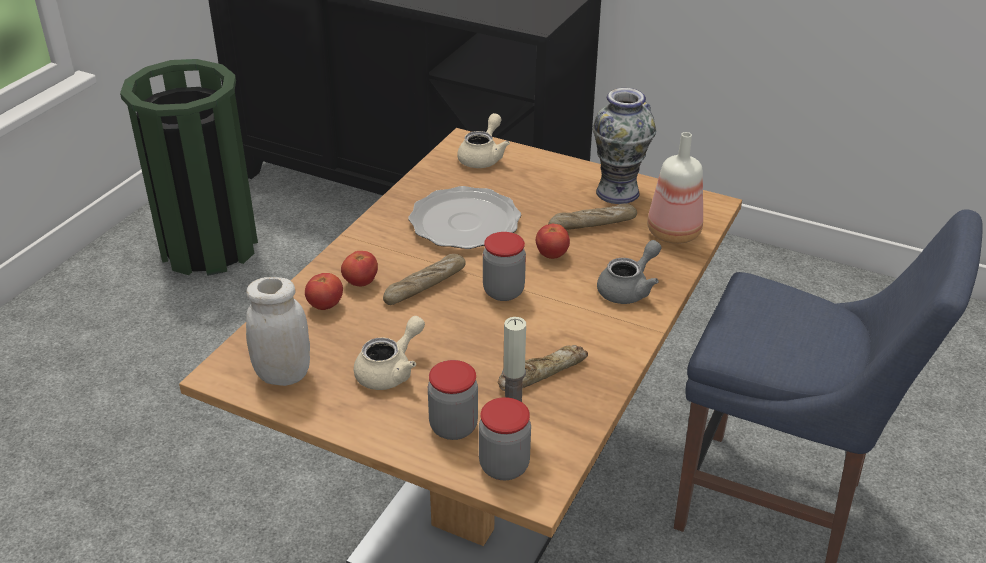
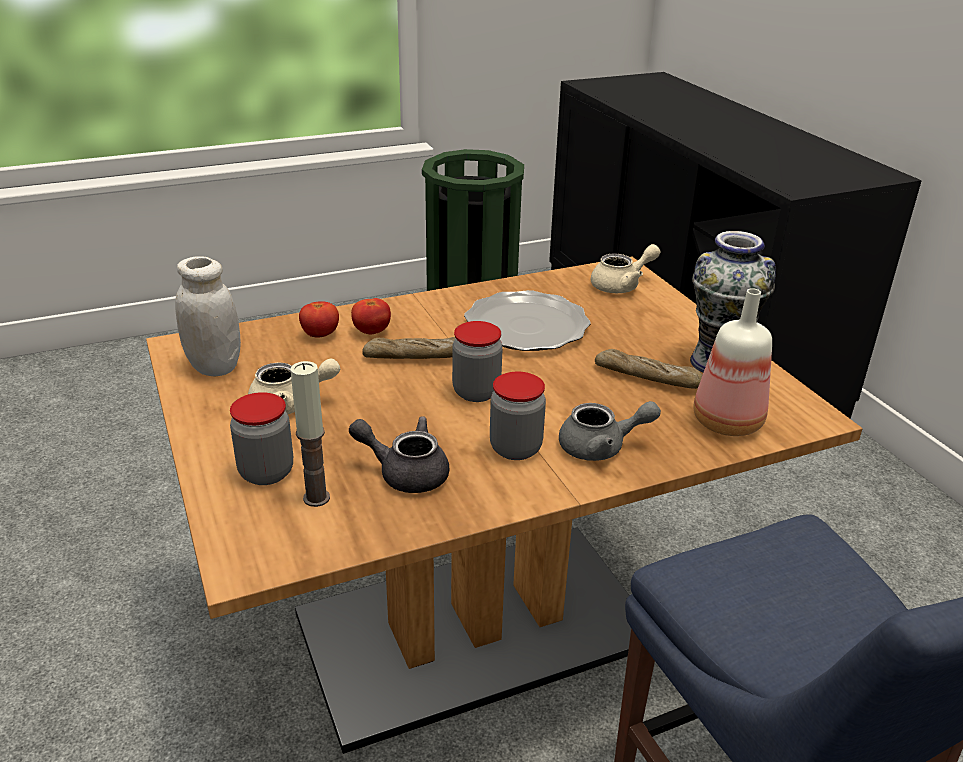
camera: 40 degrees right, 5 degrees down
(504, 466) = (253, 528): jar -> jar (515, 448)
(541, 373) = (405, 472): bread -> grey teapot
(551, 254) = (568, 384): tomato -> none

